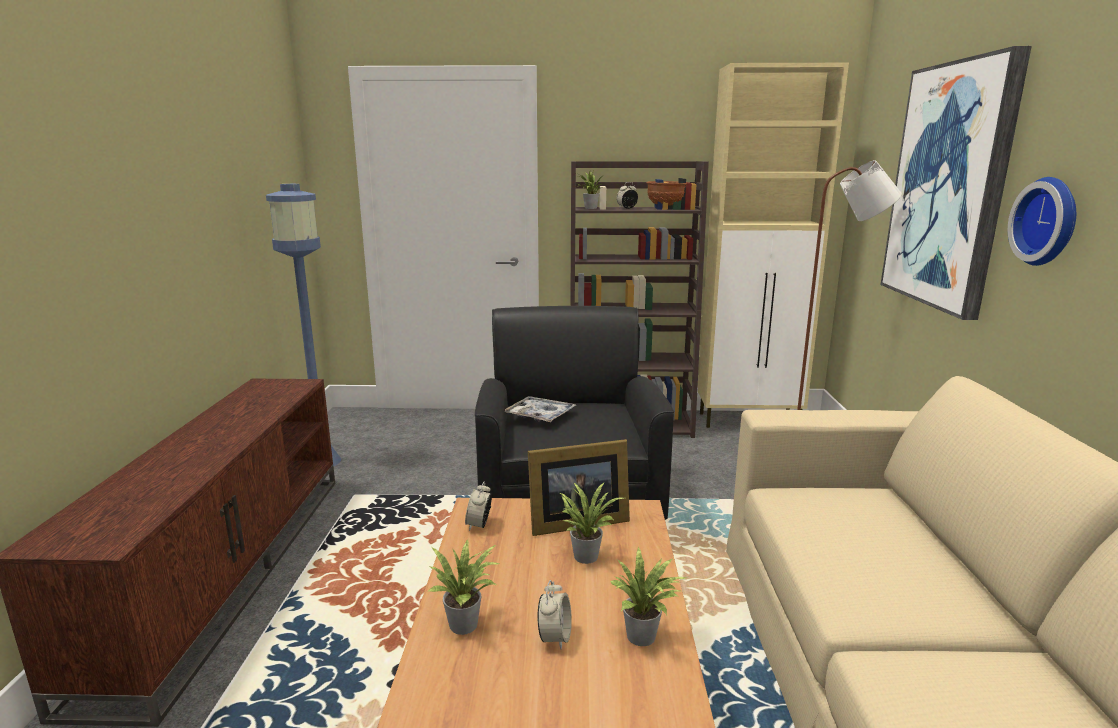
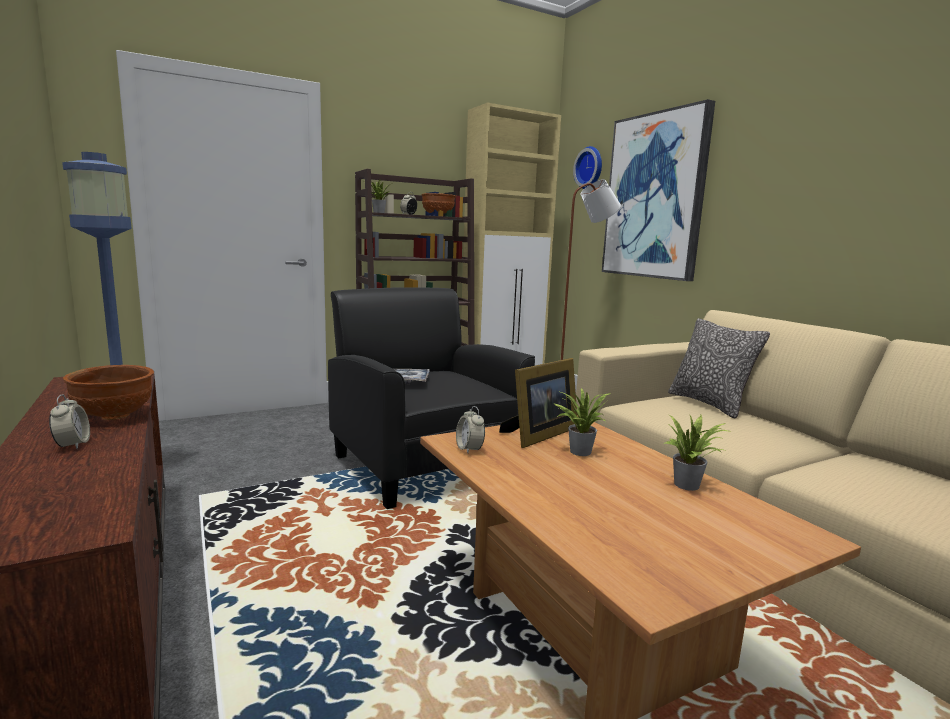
camera: 30 degrees left, 5 degrees down
(239, 431) = (114, 416): none -> brown bowl
(467, 624) = (562, 509): potted plant -> none
(555, 637) = (636, 500): alarm clock -> alarm clock (72, 445)
(902, 515) = (709, 404): none -> pillow
(1049, 221) = (745, 208): wall clock -> wall clock (590, 168)

